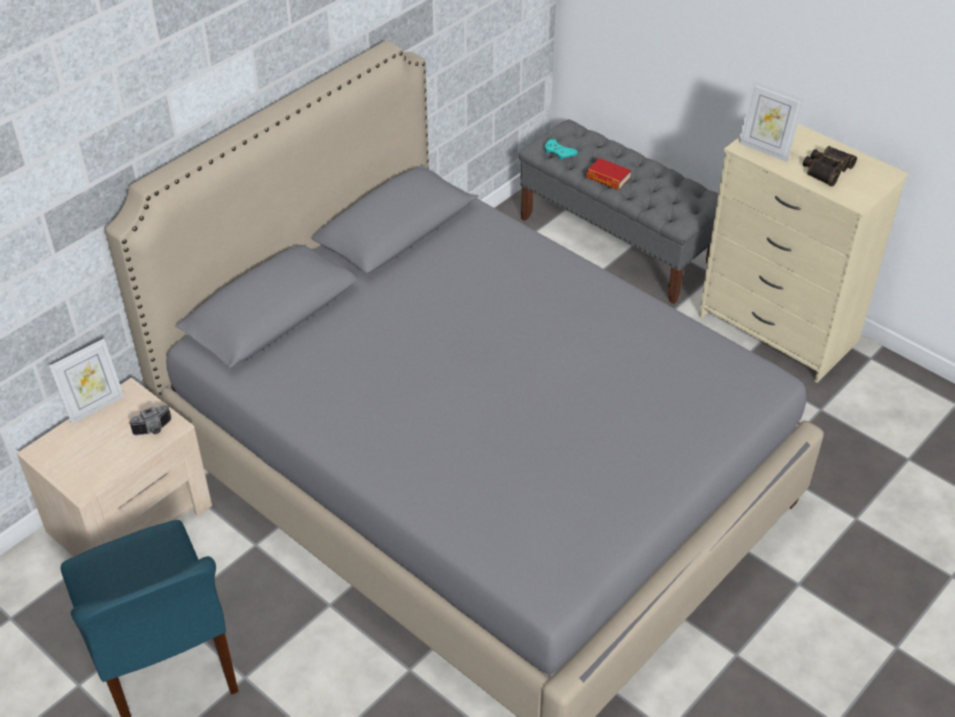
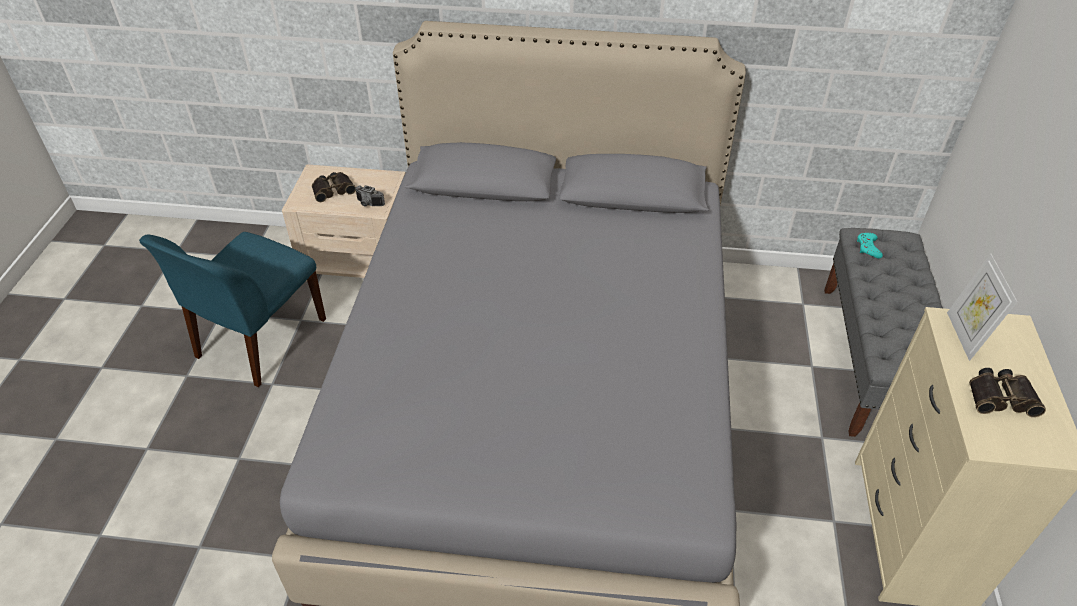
camera: 55 degrees right, 0 degrees up
(94, 448) = (333, 189): none -> binoculars
(95, 407) = (367, 171): picture frame -> none
(608, 178) = (877, 291): book -> none

